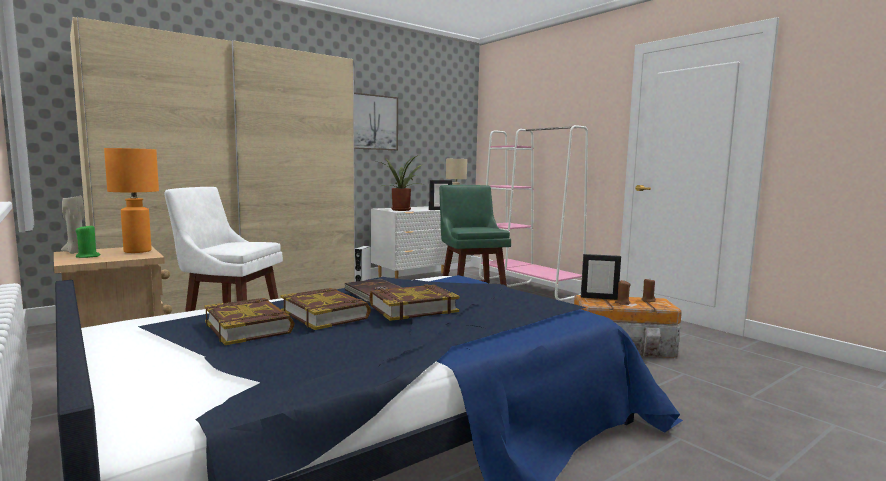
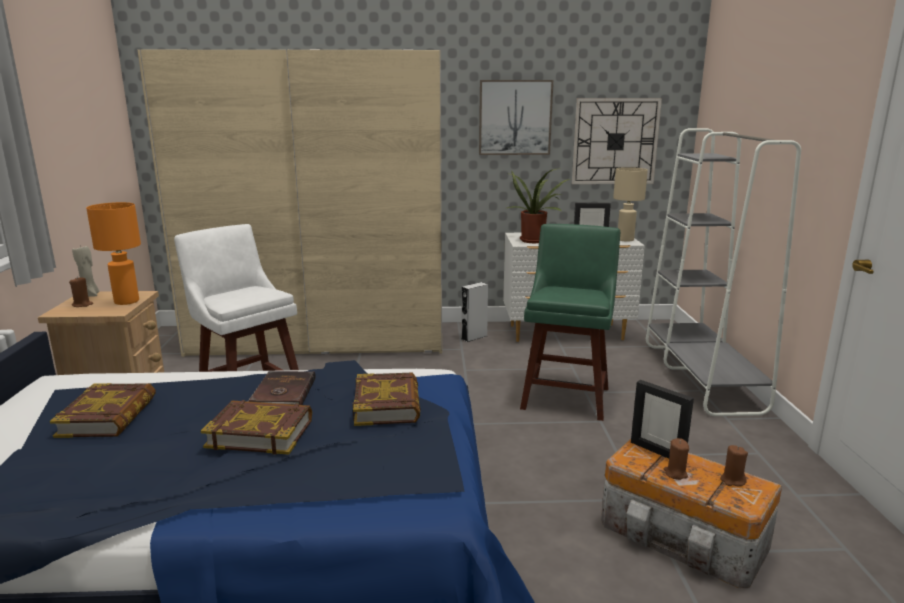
camera: 35 degrees right, 10 degrees up
(88, 256) = (82, 305): green candle -> brown candle
(325, 314) = (181, 417): book -> book (387, 405)
(434, 143) = (615, 141): none -> wall clock
(528, 287) = (701, 378): pink clothes rack -> grey clothes rack

